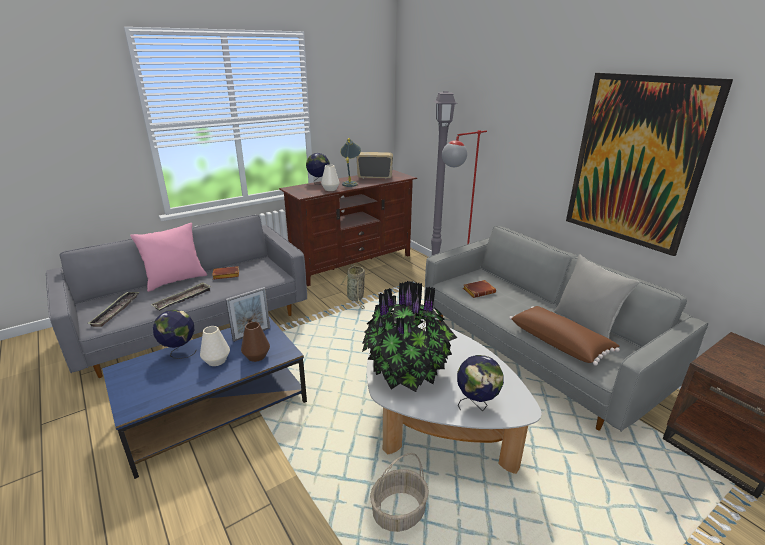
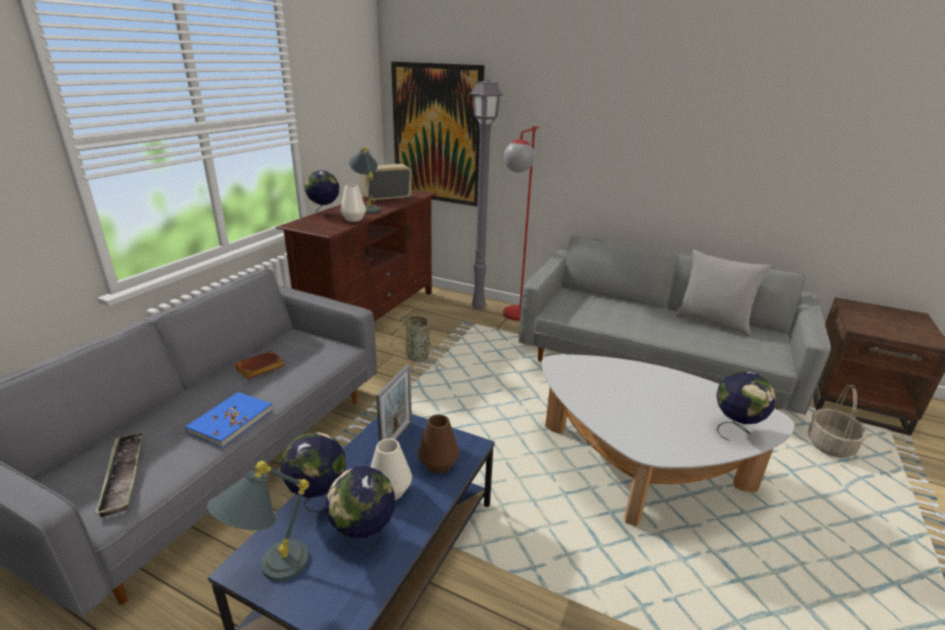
camera: 30 degrees left, 0 degrees up
(125, 376) = (269, 572): none -> grey table lamp
(176, 280) = (181, 397): pink pillow -> none
(178, 379) = (364, 539): none -> globe
(183, 299) = (231, 421): tray -> blue book
(398, 512) = (709, 584): basket -> basket (830, 445)
(407, 372) = (636, 420): potted plant -> none
(479, 291) = (589, 312): brown book -> none
(559, 342) = (714, 344): brown pillow -> none
(636, 162) = (730, 147): picture -> picture (437, 135)

